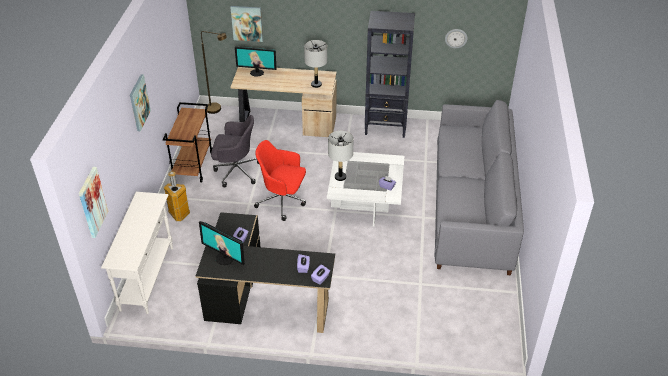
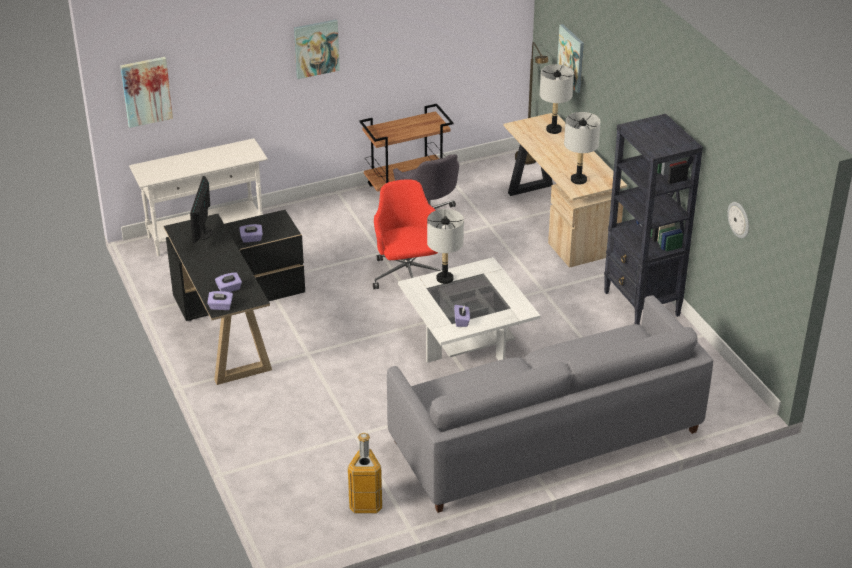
camera: 60 degrees right, 5 degrees down
(178, 214) = (317, 213): trash can -> trash can (366, 504)
(257, 72) = (554, 130): monitor -> grey table lamp

